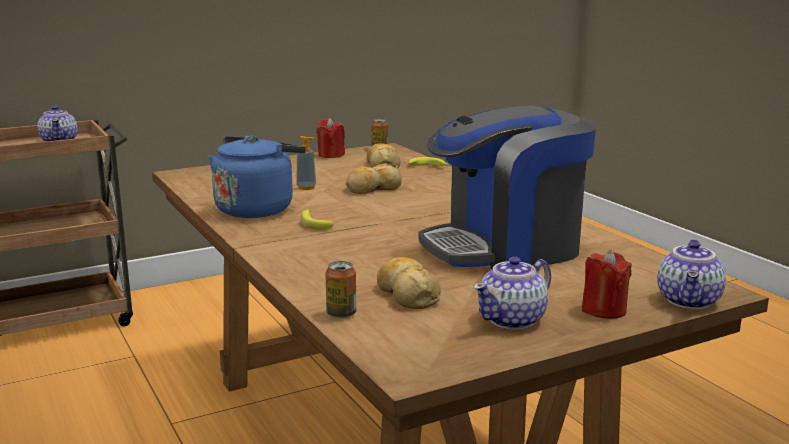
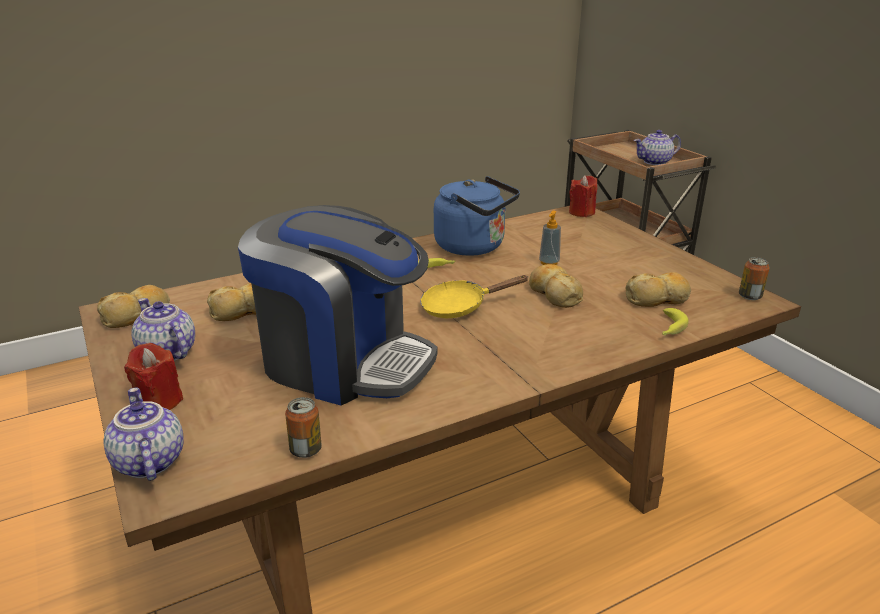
camera: 90 degrees right, 10 degrees up
(331, 155) = (695, 269): red candle -> red candle (581, 212)
(341, 314) = (219, 287): can -> can (306, 450)
(397, 214) = (460, 307): none -> yellow frying pan
(424, 351) = (137, 315): none -> bread
(505, 248) = (344, 361): coffee machine -> coffee machine turned 135 degrees clockwise
(690, 301) = (147, 462): teapot -> teapot turned 45 degrees clockwise

